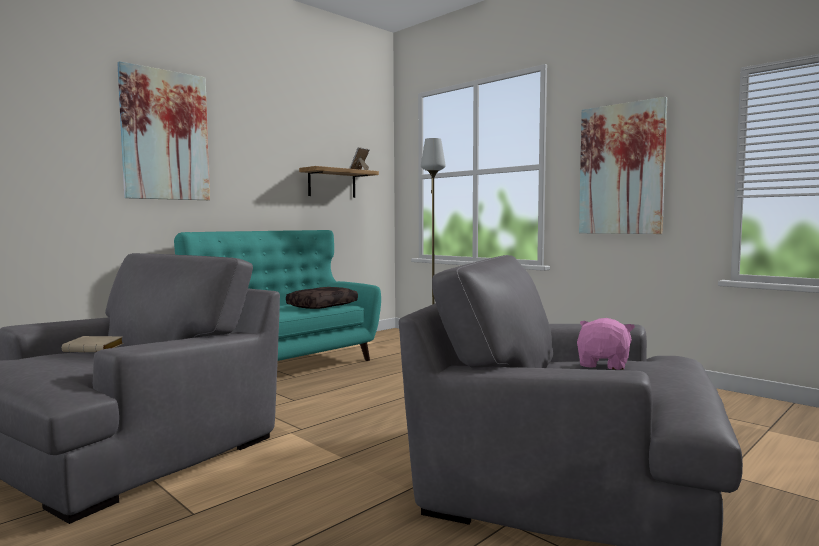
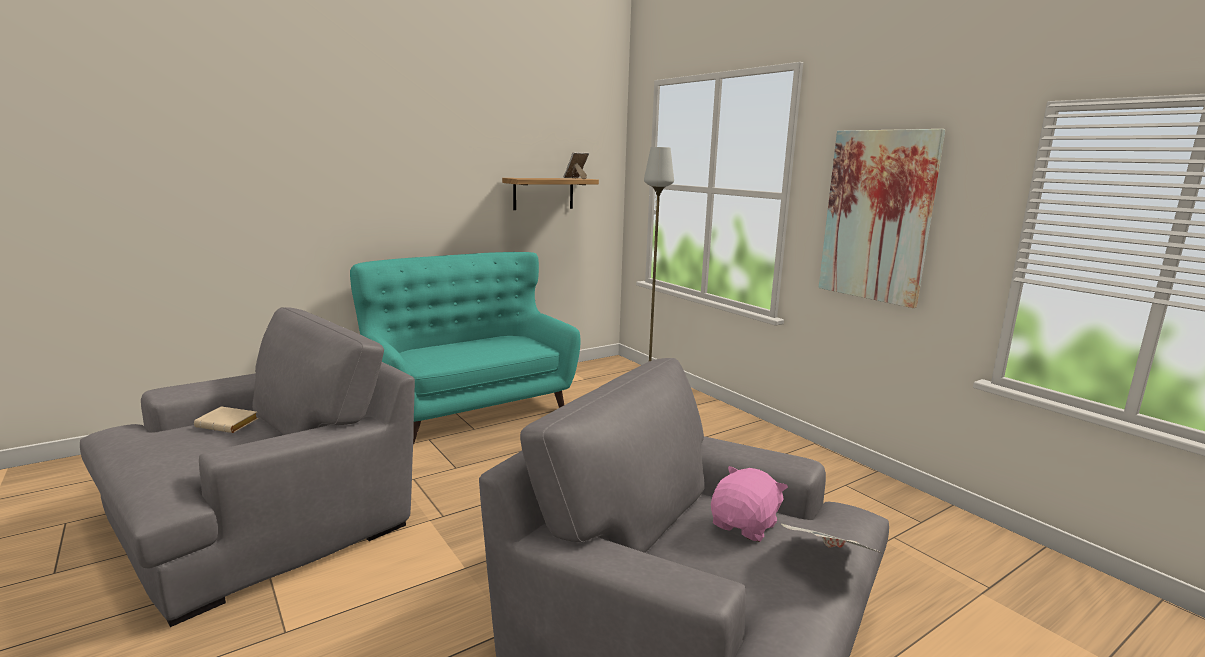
camera: 10 degrees right, 10 degrees up
(165, 135) = (340, 151): picture -> none
(322, 305) = (512, 348): brown pillow -> none
(684, 372) = (828, 561): none -> newspaper

